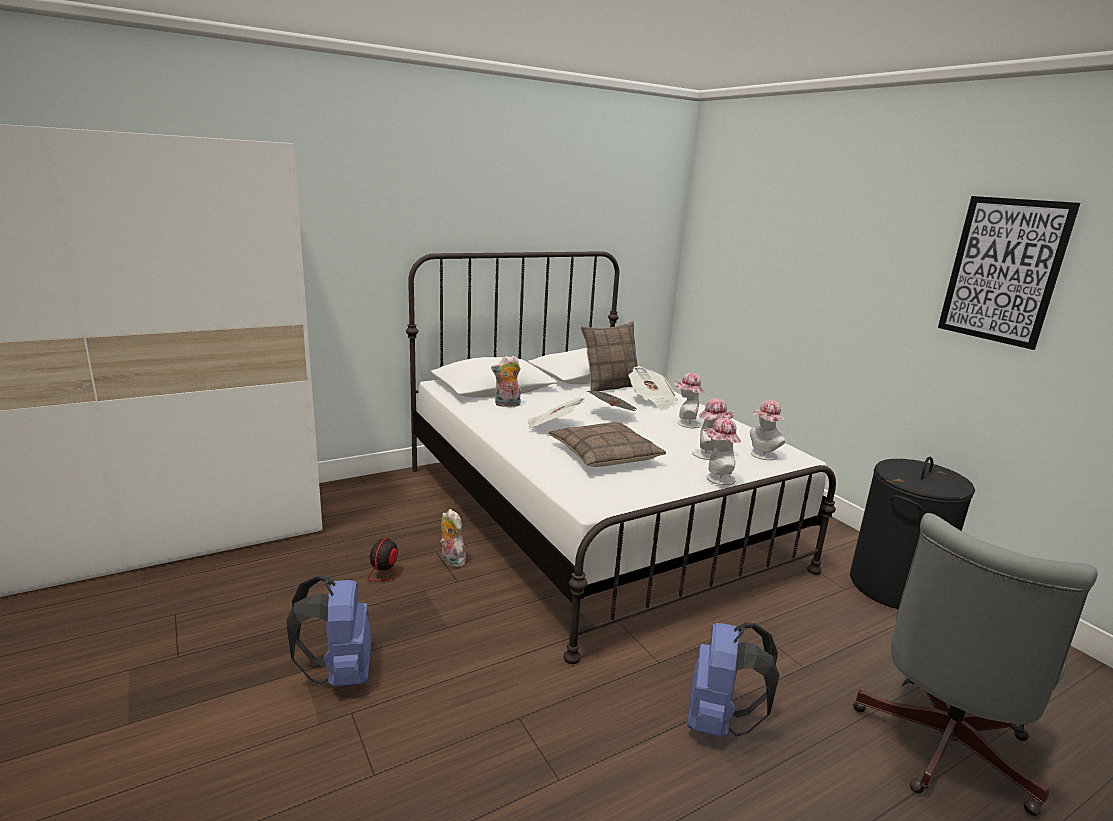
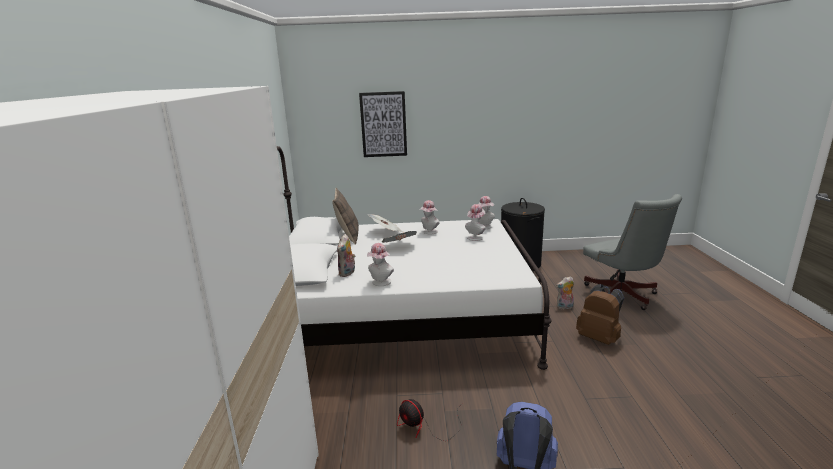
camera: 60 degrees left, 0 degrees up
(451, 560) = (413, 390): plush toy -> plush toy (565, 307)
(553, 427) = (404, 266): newspaper -> none
(604, 455) = (458, 261): pillow -> none
(716, 478) = (508, 242): hat -> hat (380, 283)
(719, 721) = (599, 338): blue backpack -> brown backpack
(1003, 271) = (512, 107): picture -> picture (383, 124)

